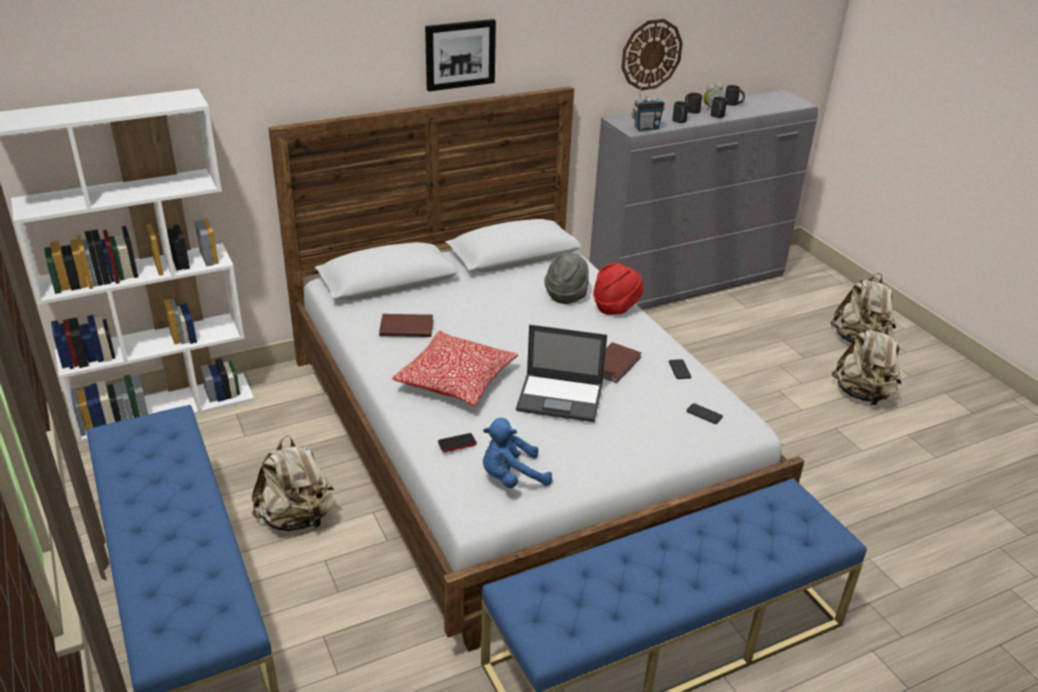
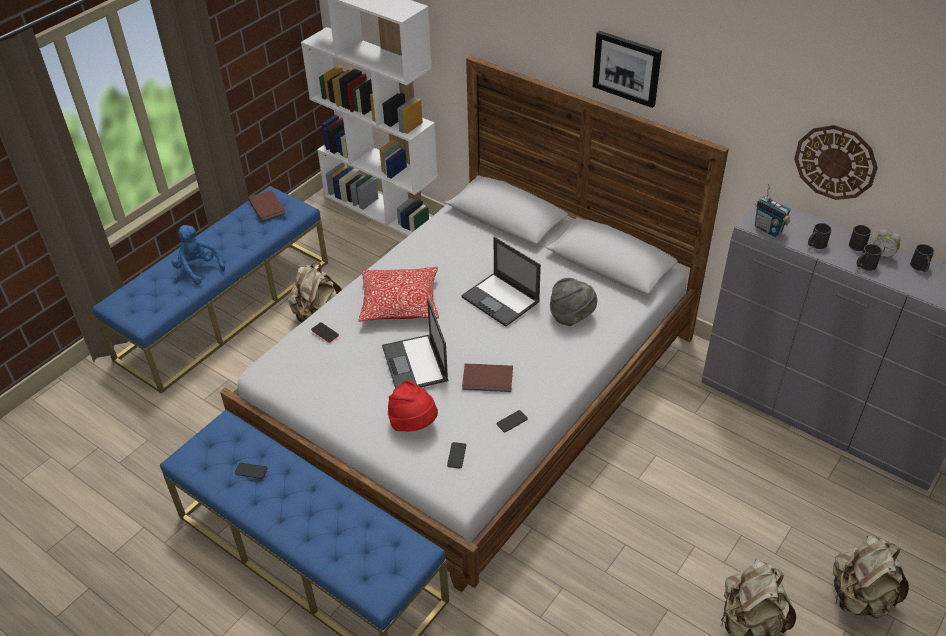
camera: 65 degrees right, 10 degrees up
(406, 327) = (449, 252): brown book -> brown book (267, 206)
(510, 321) = (501, 300): none -> laptop
(511, 478) = (307, 374): blue plush toy -> blue plush toy (198, 269)
(610, 586) = (251, 471): none -> phone
(616, 307) = (578, 352): red hat -> red hat (413, 423)

